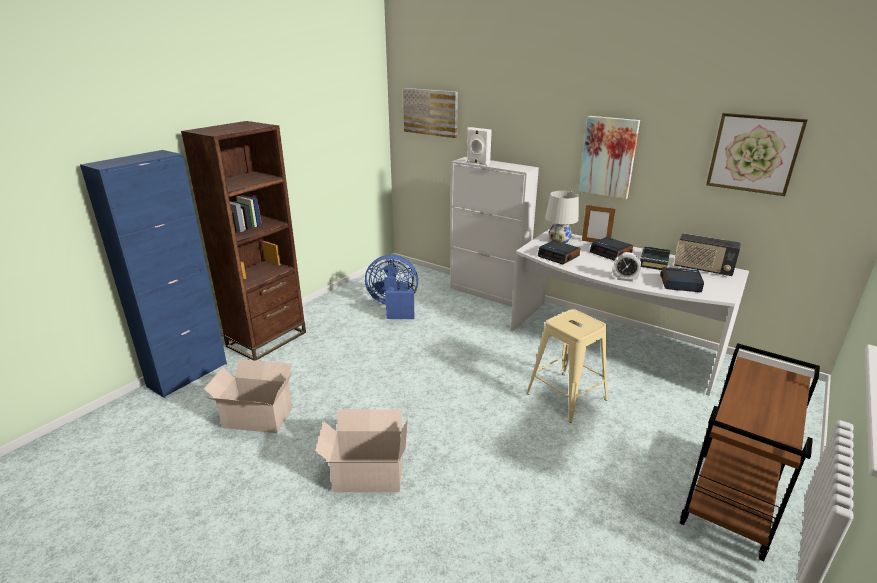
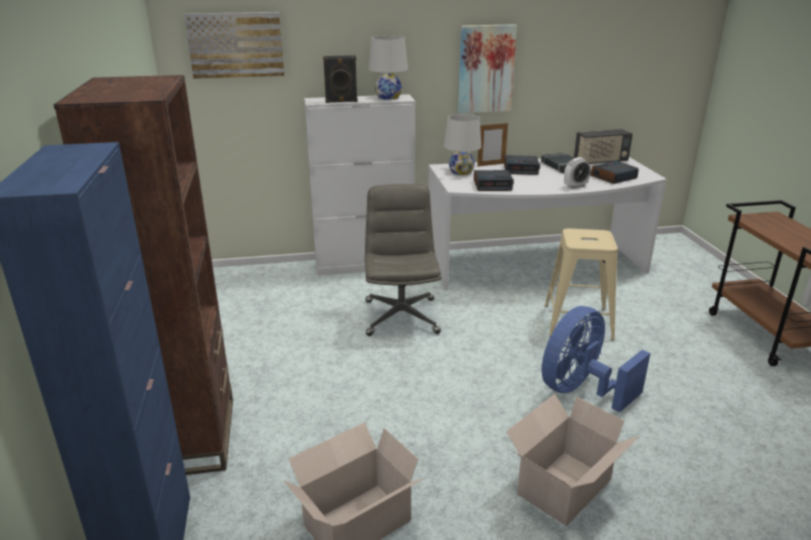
camera: 45 degrees left, 0 degrees up
(393, 307) = (291, 321): blue fan -> blue fan (581, 390)
(454, 333) = (401, 316): none -> grey office chair
(477, 163) = (341, 101): white speaker -> black speaker
(516, 166) = (388, 97): none -> white table lamp
(754, 153) = (617, 44): picture -> none

